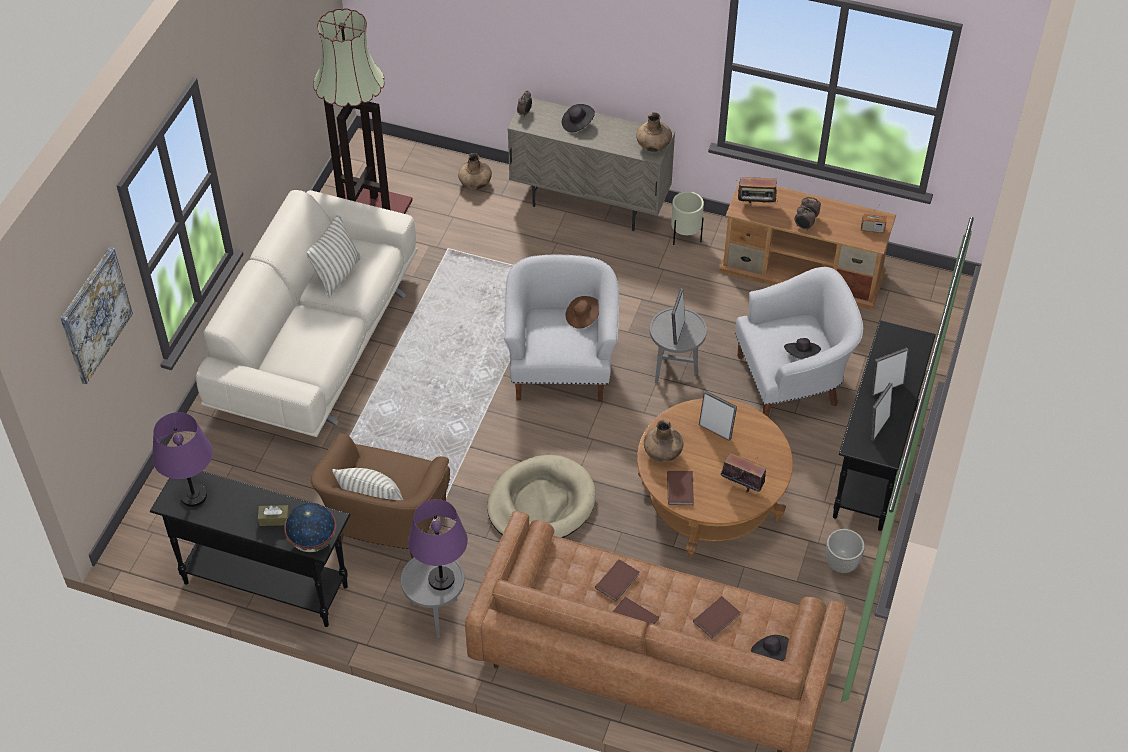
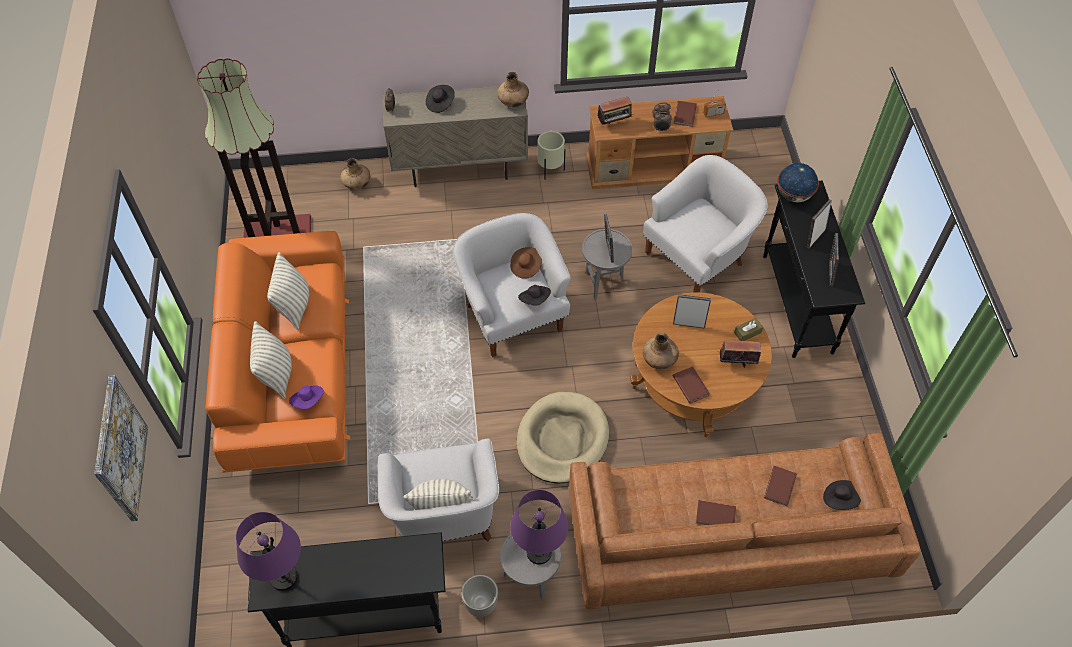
camera: 25 degrees left, 5 degrees up
(274, 519) = (374, 568): brown tissue box -> brown tissue box (747, 332)
(288, 331) = (276, 374): none -> pillow
(304, 365) = (308, 401): none -> purple hat
(312, 541) = (422, 574): globe -> globe (793, 195)
(316, 342) = (293, 371): beige sofa -> orange sofa
(386, 528) = (444, 516): brown armchair -> white armchair
(618, 581) = (684, 488): brown book -> brown book (686, 114)
(801, 355) = (715, 234): black hat -> black hat (535, 299)
(841, 563) = (821, 393): planter -> planter (481, 603)

